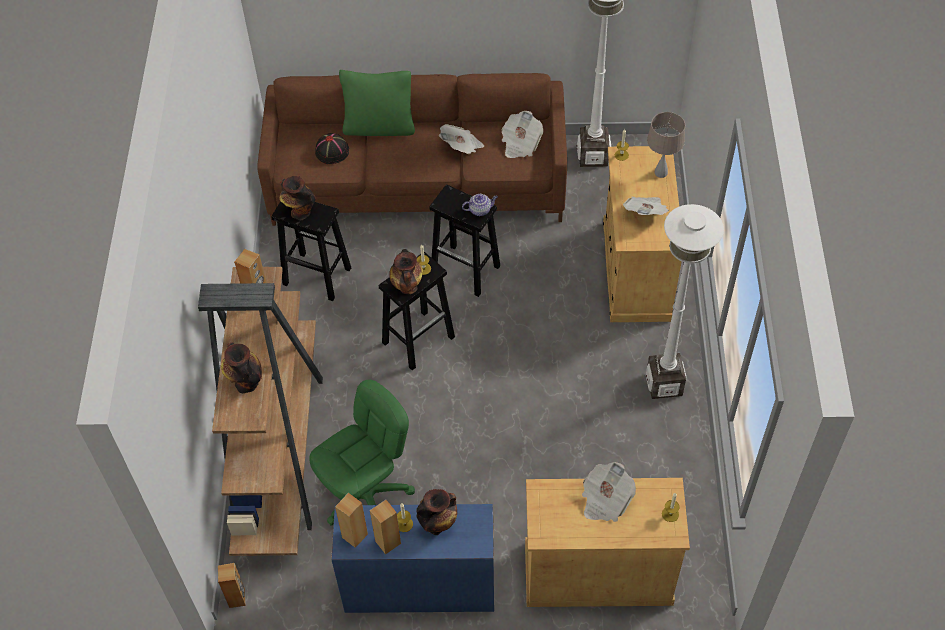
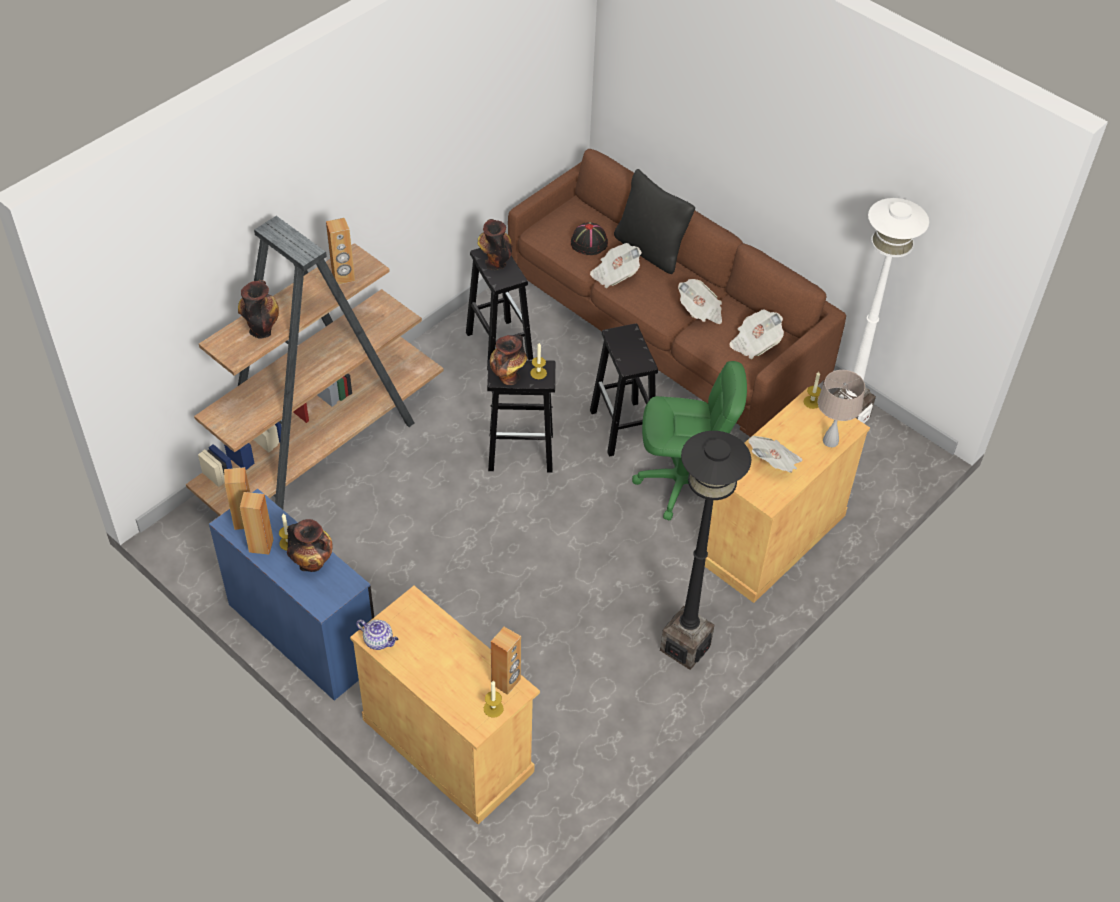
camera: 40 degrees right, 5 degrees down
(237, 598) = (170, 530): brown speaker -> brown speaker (506, 682)
(367, 496) = (344, 535): green office chair -> green office chair (682, 484)
(379, 127) = (650, 250): green pillow -> black pillow
(480, 210) = (640, 362): teapot -> teapot (379, 641)
(605, 500) = (455, 653): newspaper -> newspaper (614, 275)
(664, 384) = (685, 648): white floor lamp -> black floor lamp

